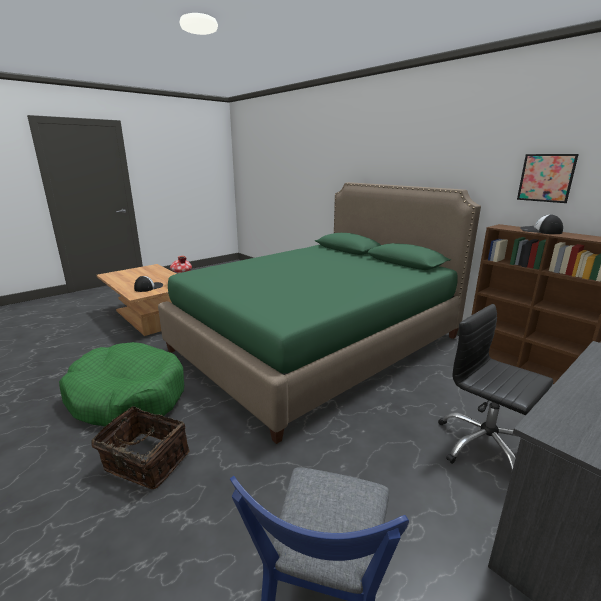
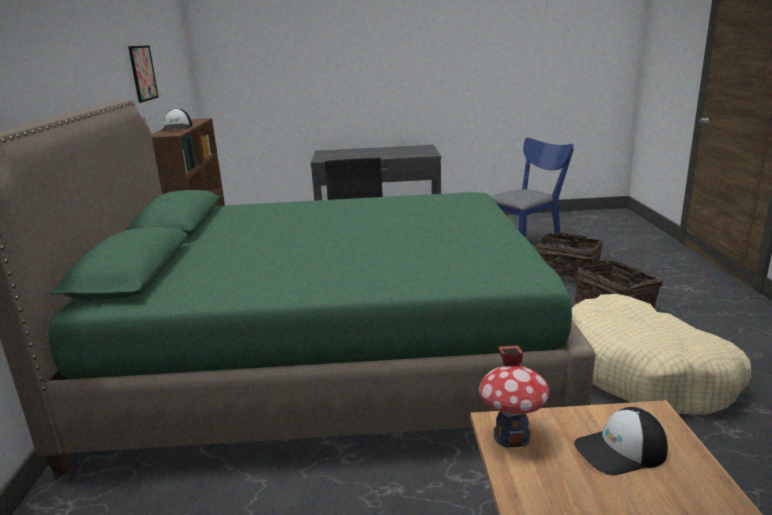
camera: 140 degrees left, 0 degrees up
(127, 397) = (645, 372): green dog bed -> beige dog bed
(212, 527) = (568, 272): none -> basket

